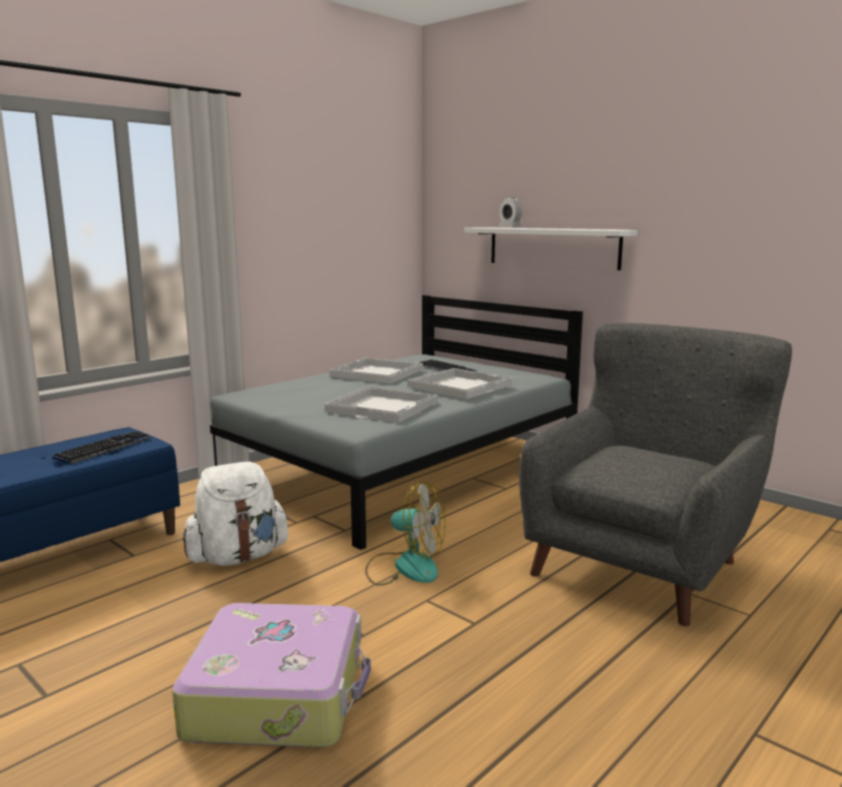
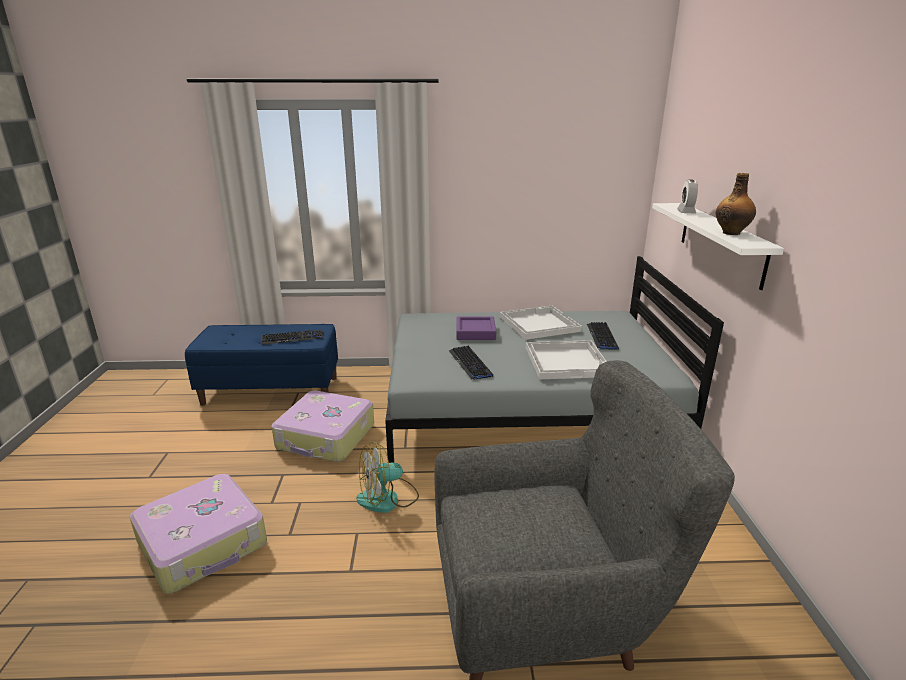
camera: 45 degrees right, 10 degrees up
(238, 557) = (326, 437): white backpack -> suitcase
(333, 389) = (475, 332): none -> purple tray
(383, 407) = (470, 363): white tray -> keyboard
(405, 567) = (388, 499): fan -> fan turned 90 degrees clockwise
(584, 229) = (731, 233): none -> bottle

